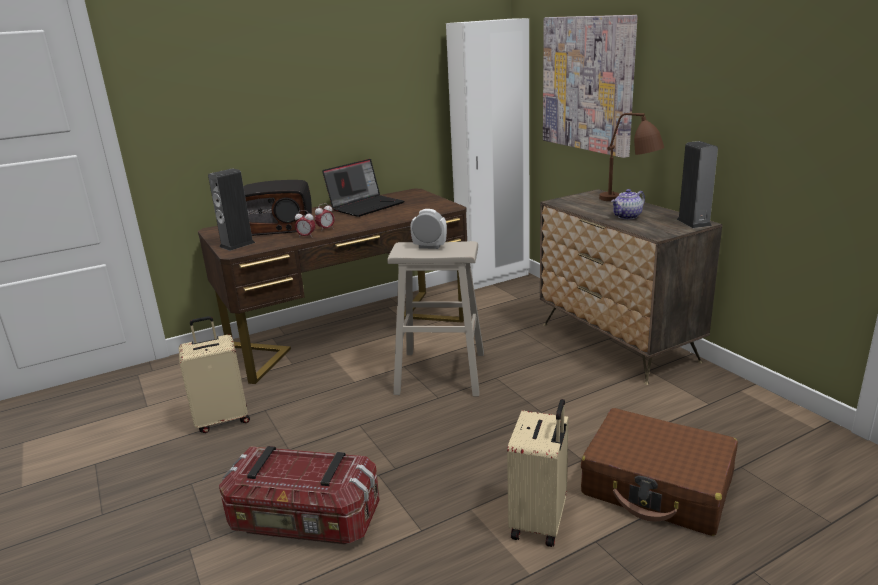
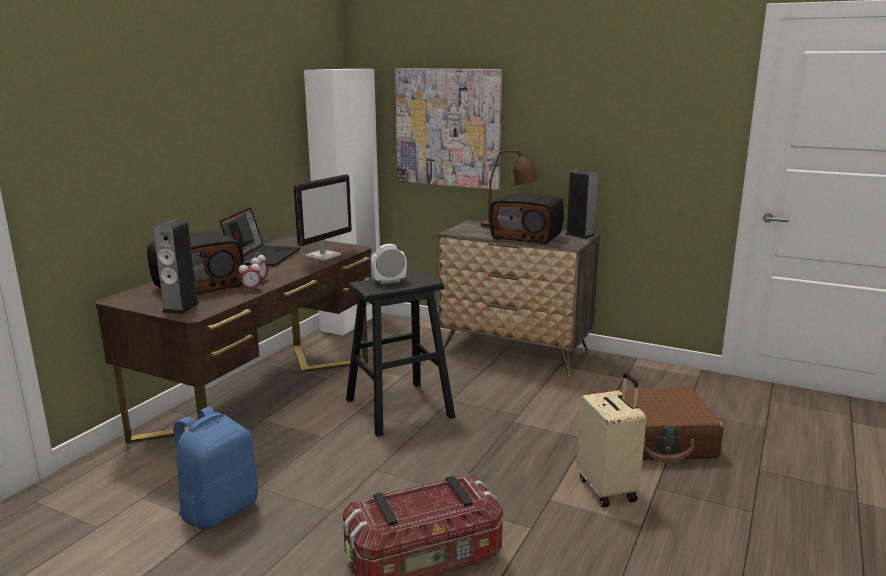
camera: 35 degrees left, 5 degrees down
(222, 419) = (219, 509): beige suitcase -> blue backpack
(412, 212) = (323, 256): none -> monitor
(440, 373) = (398, 408): beige stool -> black stool
(627, 216) = (527, 236): teapot -> radio

